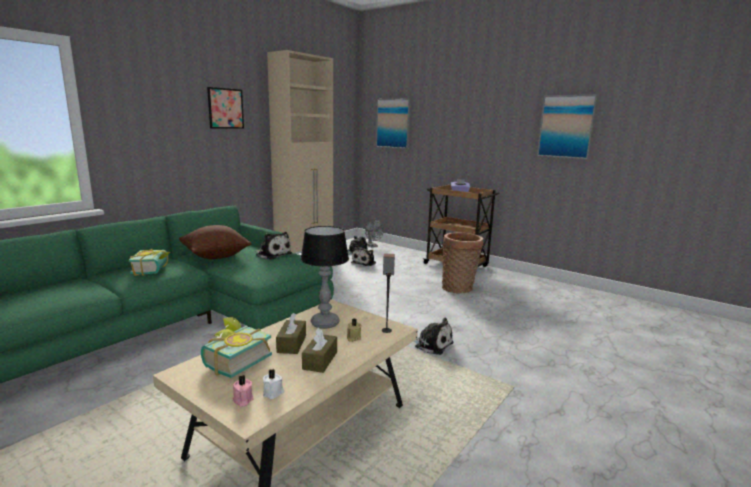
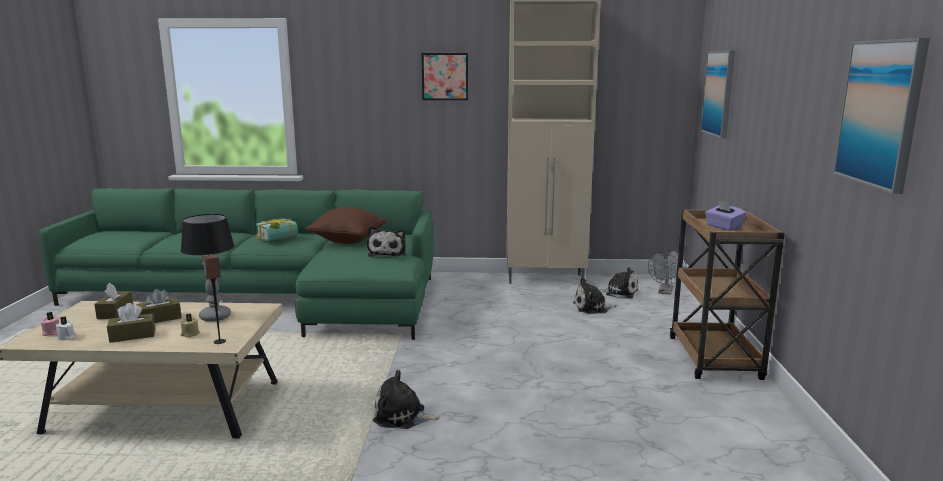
camera: 55 degrees right, 0 degrees up
(233, 361) = (115, 312): book -> brown tissue box
(432, 344) = (402, 416): plush toy -> plush toy turned 105 degrees clockwise
(459, 288) = (619, 385): basket -> none

